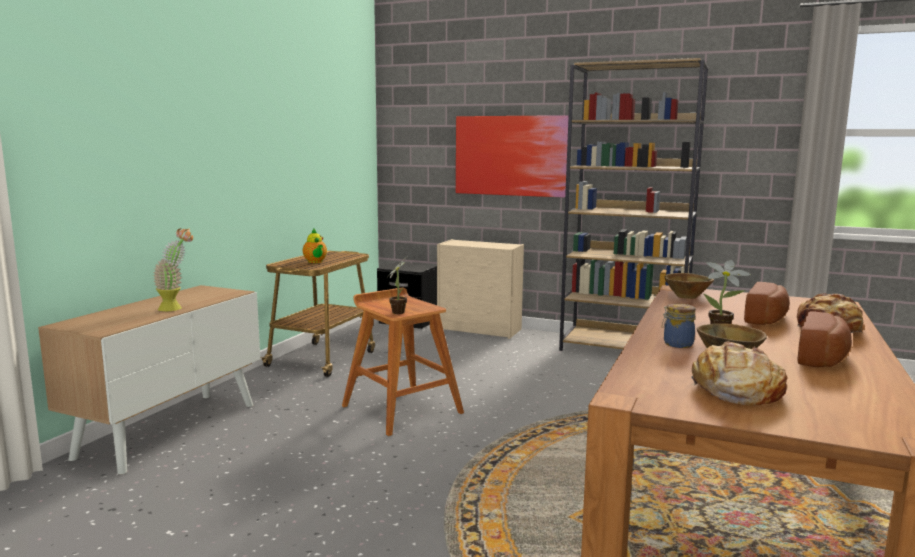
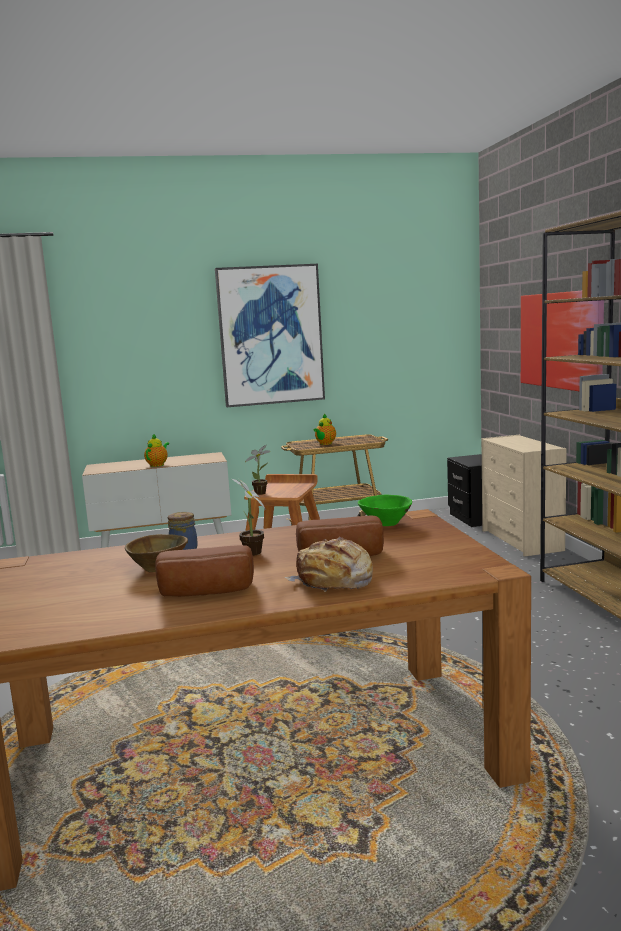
camera: 55 degrees right, 0 degrees up
(176, 308) = (158, 465): potted plant -> teapot
(239, 137) = (270, 335): none -> picture
(687, 297) = (385, 523): brown bowl -> green bowl
(735, 391) = (64, 582): bread -> none

